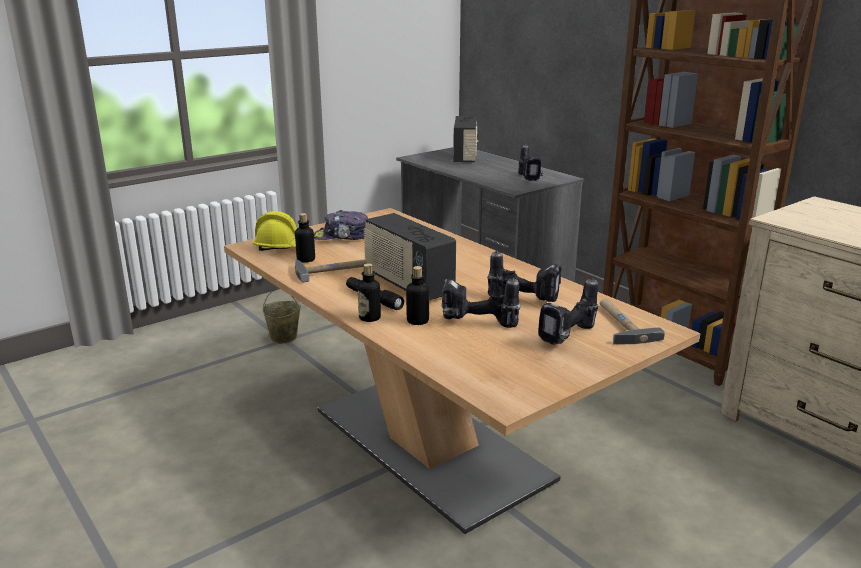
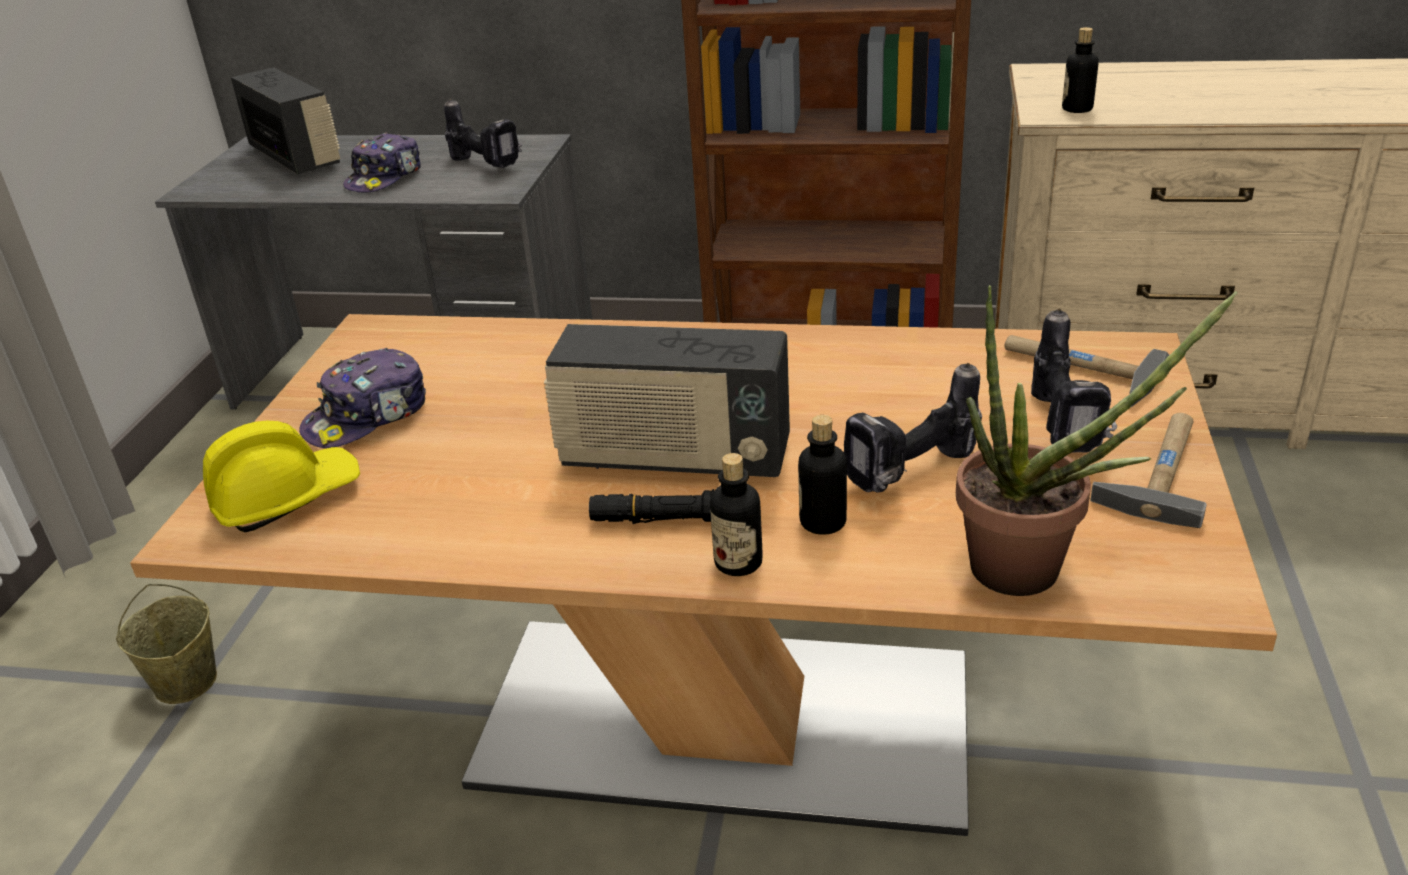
camera: 40 degrees left, 10 degrees up
(306, 259) = (388, 503): bottle -> bottle (1077, 109)
(332, 270) = (484, 499): hammer -> hammer (1159, 470)
(458, 366) = (1035, 572): none -> potted plant
(483, 172) = (385, 178): none -> cap
(525, 299) = (893, 391): power drill -> none

